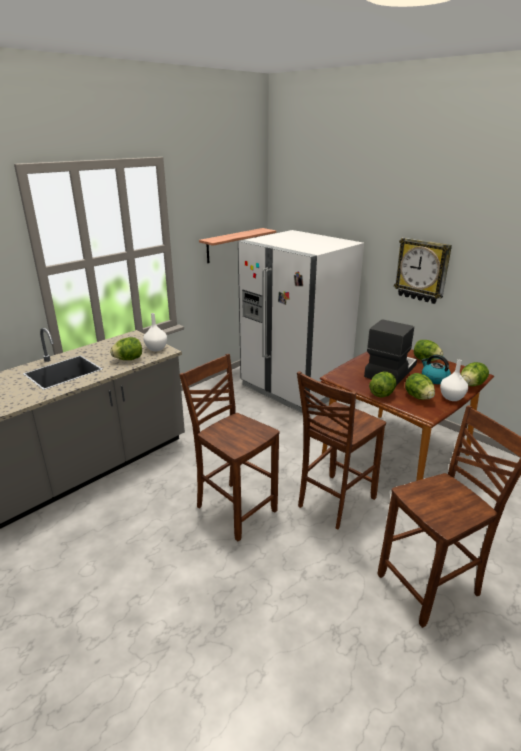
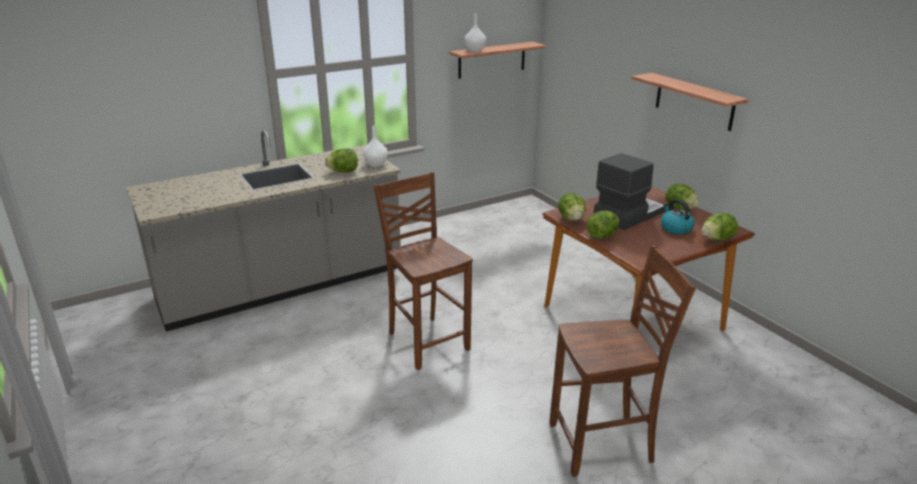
camera: 15 degrees right, 0 degrees up
(295, 387) = (548, 233): white fridge -> none
(334, 502) = (536, 352): brown chair -> none
(418, 397) = (642, 244): lettuce -> lettuce (571, 219)
(422, 270) = (694, 101): wall clock -> shelf
(452, 398) = (682, 249): white vase -> white vase (475, 51)

